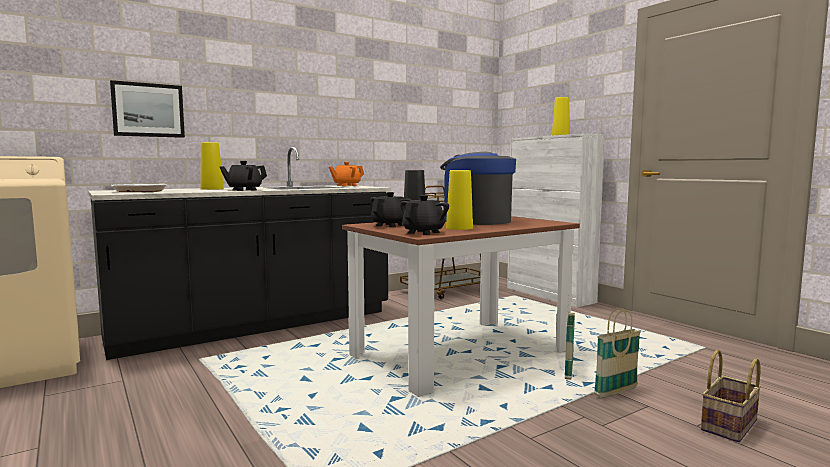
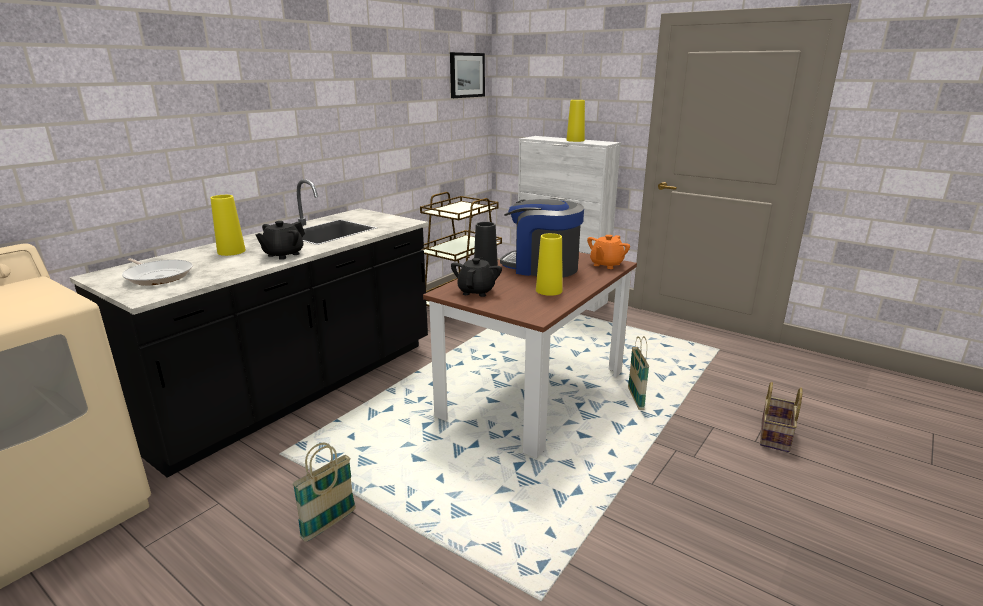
camera: 20 degrees left, 15 degrees up
(148, 110) = (124, 158): picture -> picture (466, 75)
(346, 185) = (364, 214): orange teapot -> orange teapot (606, 264)
(424, 232) = (531, 309): black teapot -> none
(616, 392) = (683, 416): basket -> basket (329, 524)

